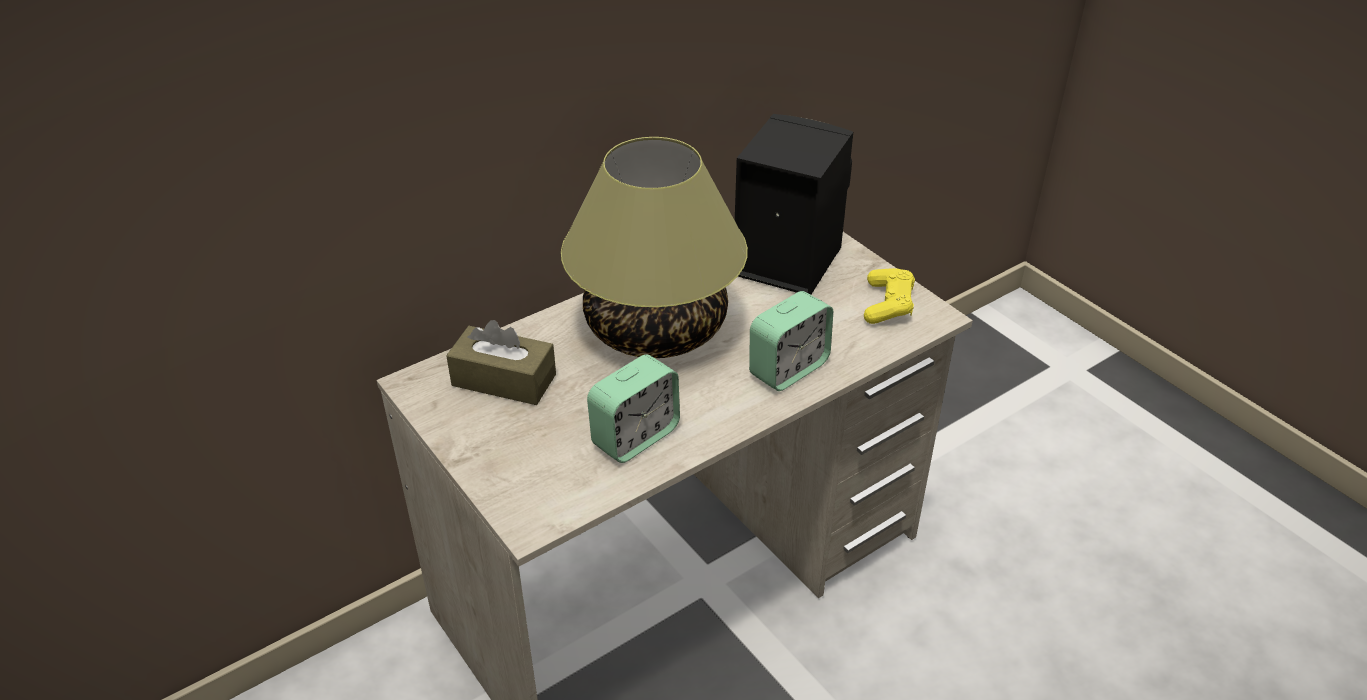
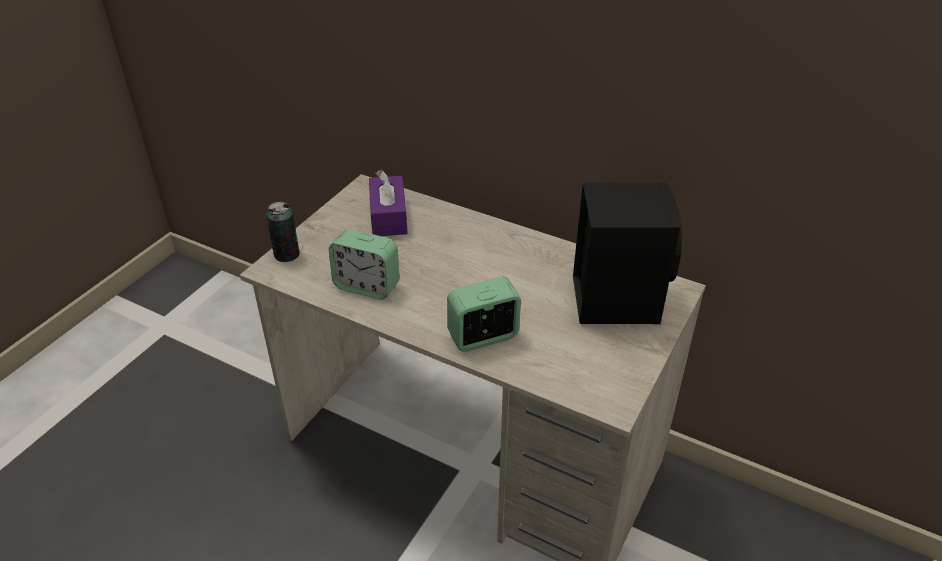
camera: 65 degrees right, 0 degrees up
(504, 380) = (388, 217): brown tissue box -> purple tissue box
(510, 498) = (286, 254): none -> can
(655, 327) = (484, 260): table lamp -> none
(788, 369) = (483, 336): alarm clock -> alarm clock turned 135 degrees clockwise
(888, 304) = (606, 372): yellow game controller -> none

